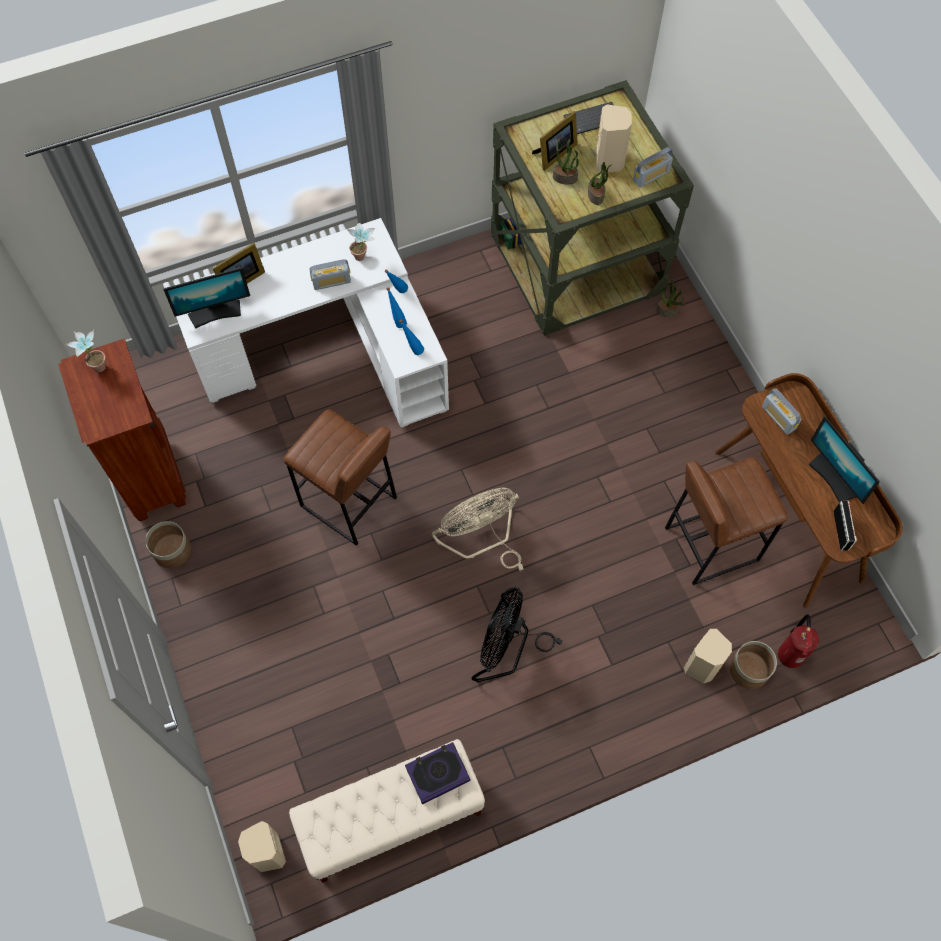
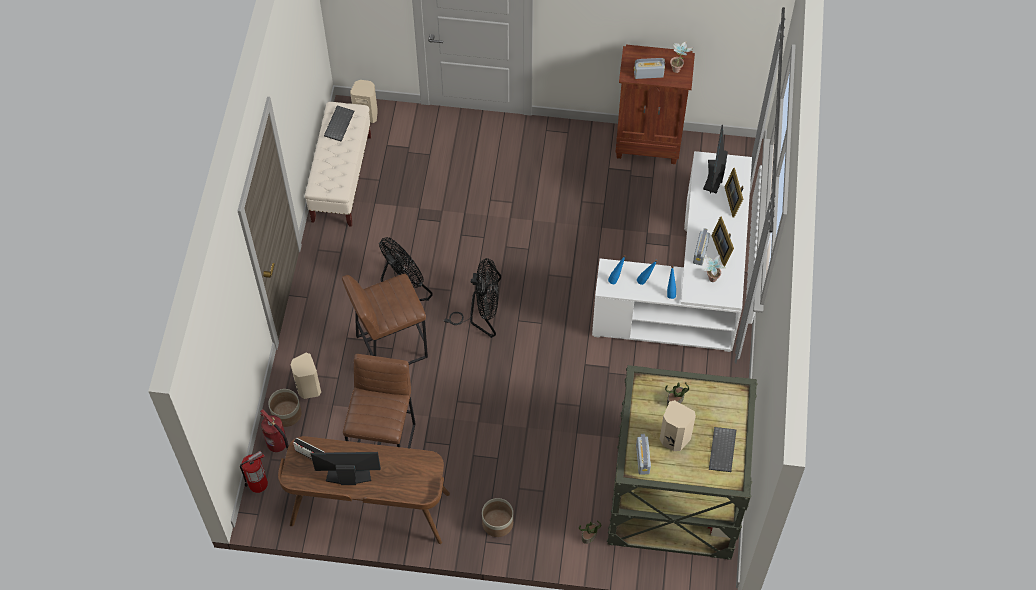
camera: 120 degrees right, 5 degrees down
(172, 551) = (587, 139): planter -> planter (497, 523)
(343, 829) = (338, 123): none -> keyboard
(349, 502) = (559, 247): brown stool -> brown stool (390, 347)
(437, 773) = (335, 179): book -> none
(484, 538) = (481, 311): beige fan -> black fan
(554, 154) = (702, 405): picture frame -> picture frame (722, 248)
(596, 195) = (646, 411): potted plant -> none
(778, 418) = (414, 471): radio -> radio (648, 74)
(846, 646) = (258, 483): none -> fire extinguisher

